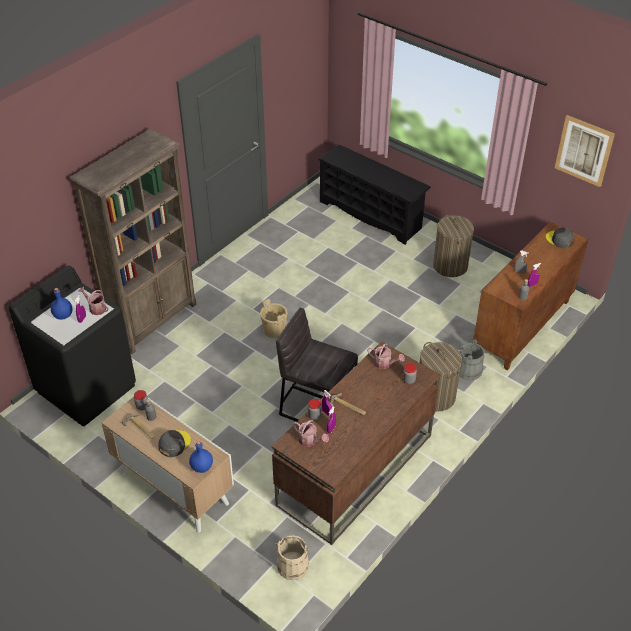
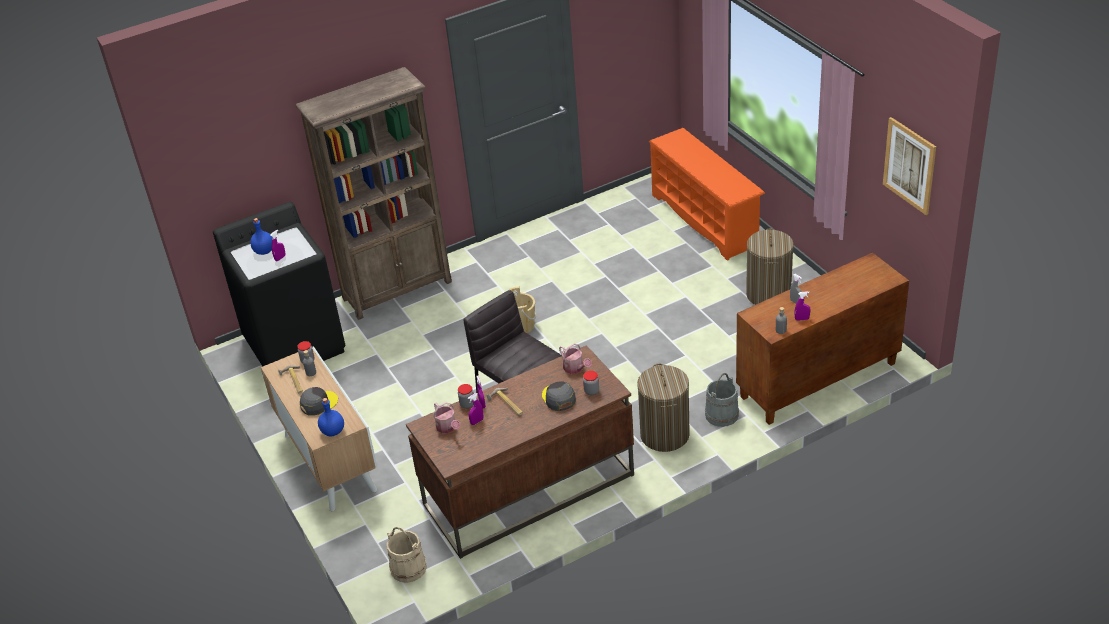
camera: 25 degrees right, 5 degrees down
(96, 308) = (299, 250): watering can -> none
(371, 214) = (706, 220): black shoe rack -> orange shoe rack
(559, 240) = (870, 275): grey cap -> grey cap (558, 398)

